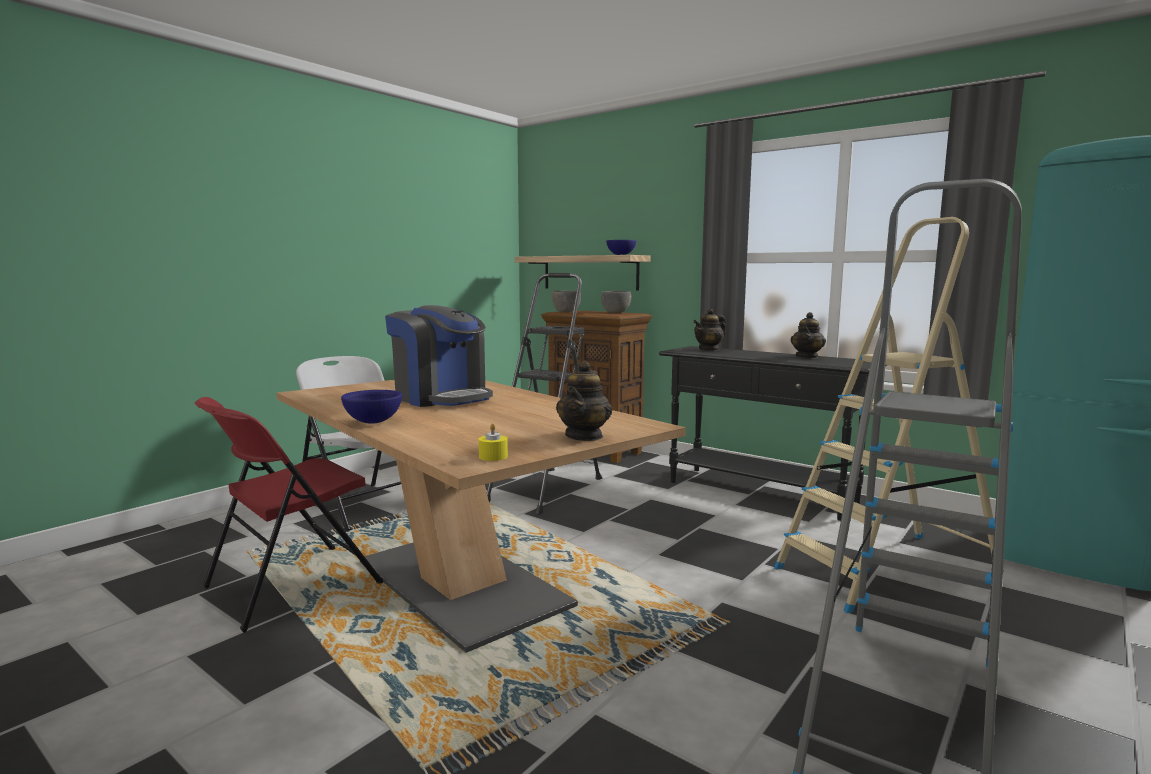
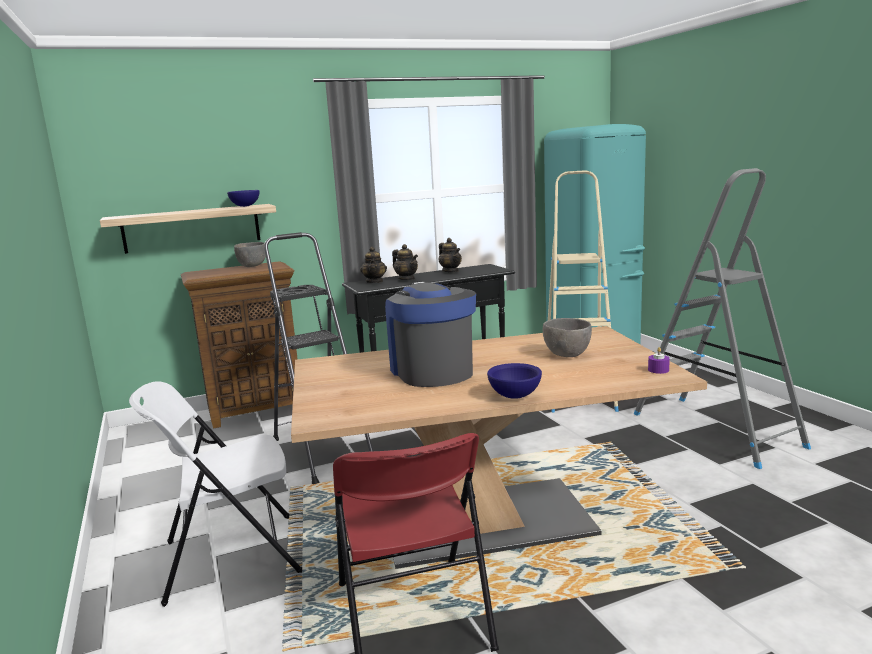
camera: 60 degrees left, 5 degrees up
(441, 398) = (431, 370): coffee machine -> coffee machine turned 90 degrees counterclockwise
(493, 456) = (658, 370): yellow candle -> purple candle
(566, 311) = (203, 275): grey bowl -> grey bowl (566, 354)
(584, 436) = (616, 346): teapot -> teapot (406, 279)

